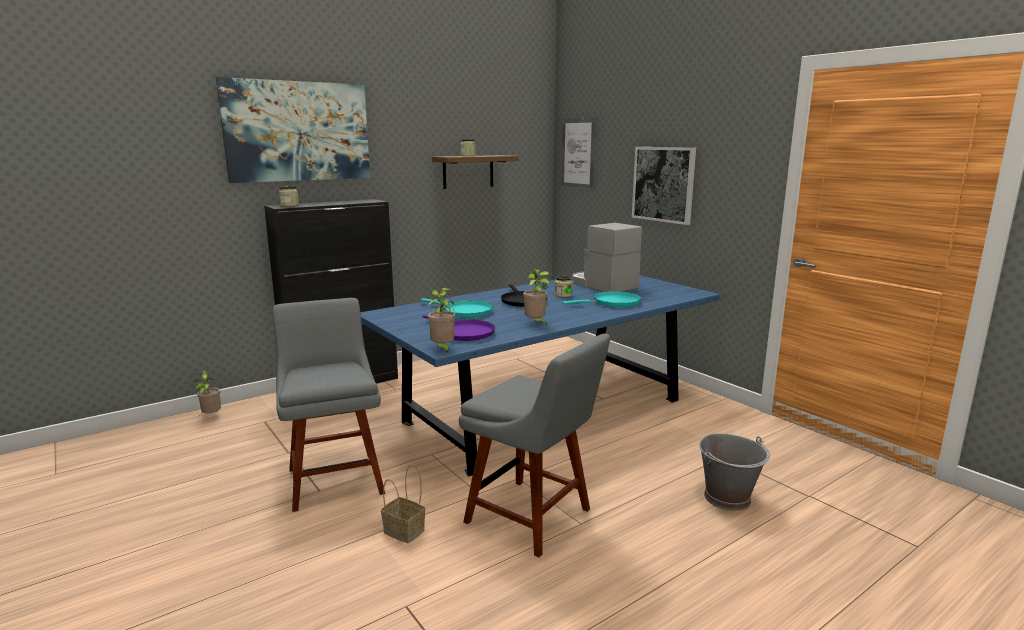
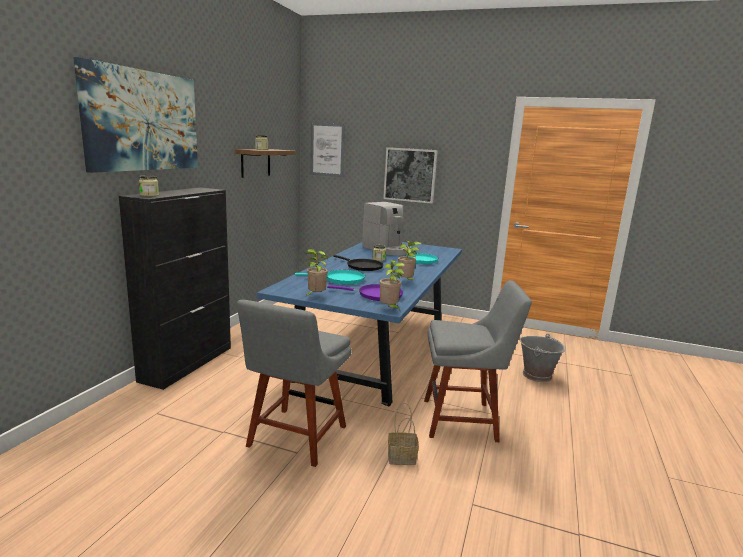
camera: 35 degrees left, 0 degrees up
(210, 416) = (87, 424): potted plant -> potted plant (315, 296)
(335, 478) = (295, 439): grey chair -> grey chair turned 105 degrees counterclockwise
(602, 285) = (387, 250): coffee machine -> coffee machine turned 150 degrees counterclockwise

